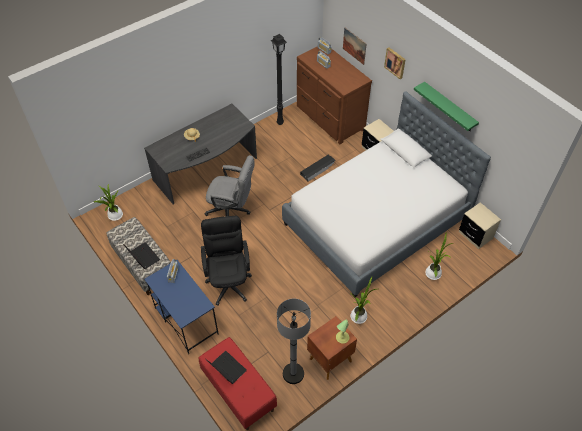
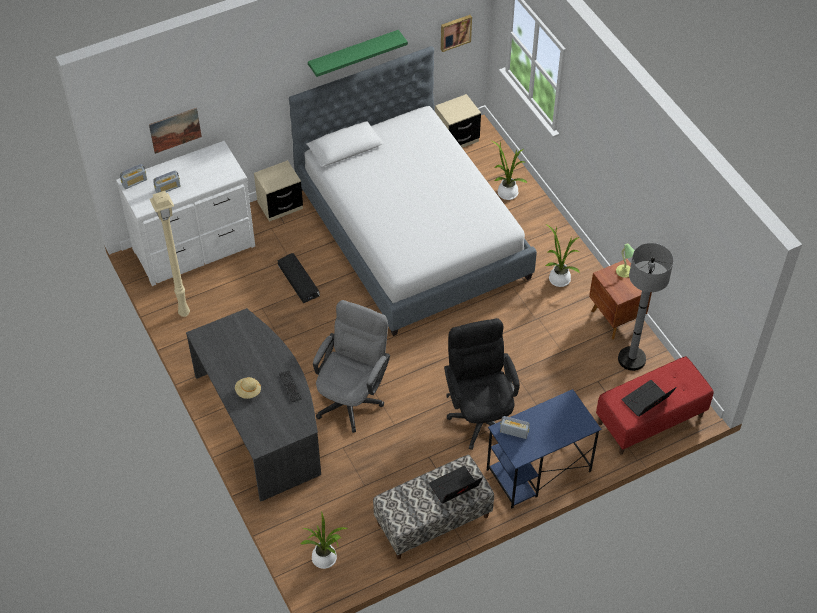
camera: 80 degrees left, 0 degrees up
(228, 280) = (480, 414): black office chair -> black office chair turned 75 degrees clockwise
(280, 122) = (183, 312): black floor lamp -> beige floor lamp
(329, 118) = (195, 249): brown dresser -> white dresser
(395, 62) = (254, 83): picture -> picture (455, 32)

